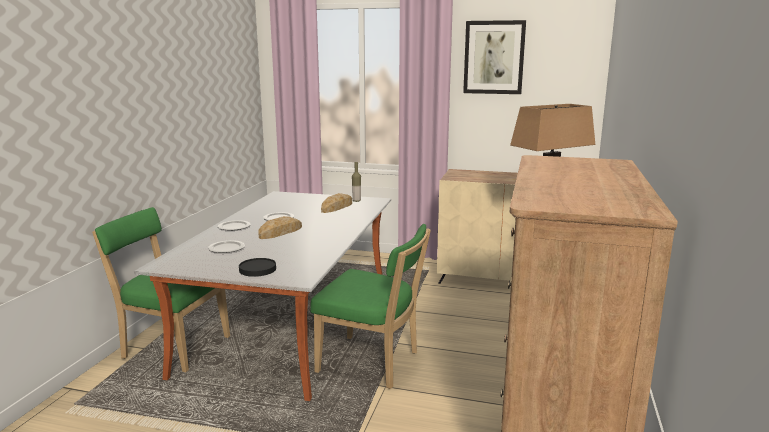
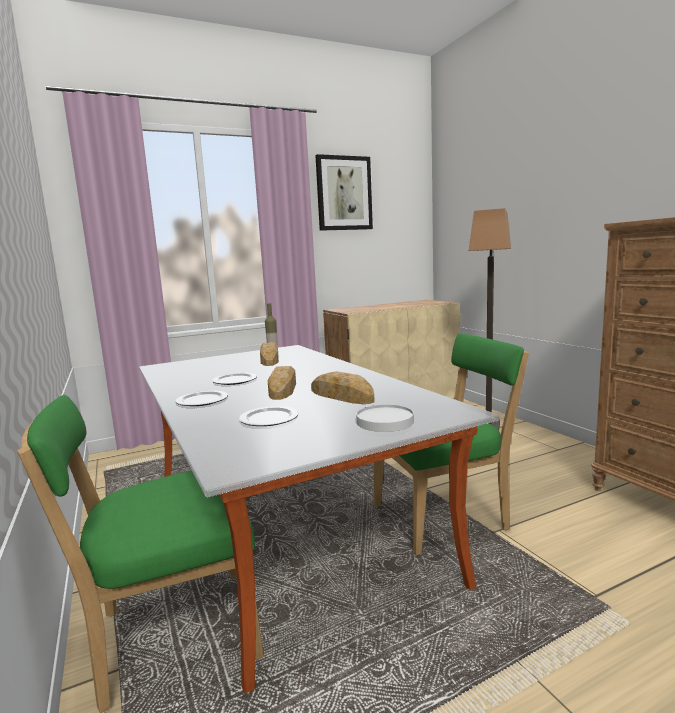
camera: 40 degrees left, 5 degrees down
(258, 269) = (385, 421): black plate -> white plate
(288, 247) = (342, 396): none -> bread

